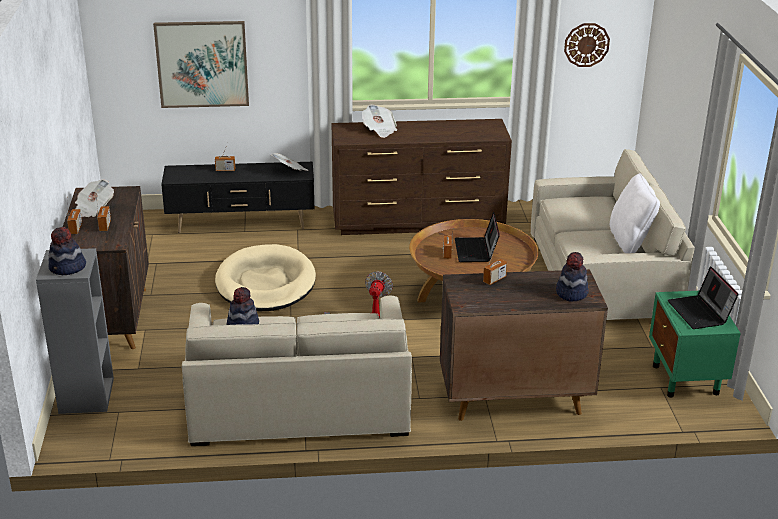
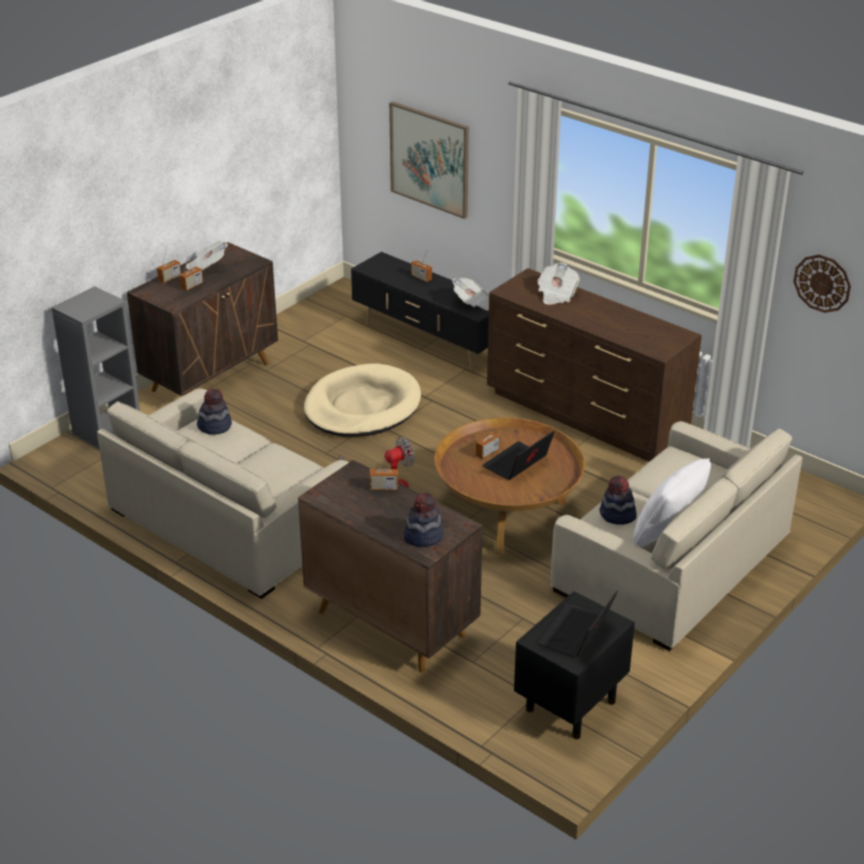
camera: 45 degrees right, 5 degrees up
(67, 268) = (82, 308): hat -> hat (617, 515)
(685, 380) = (569, 706): green nightstand -> black nightstand

